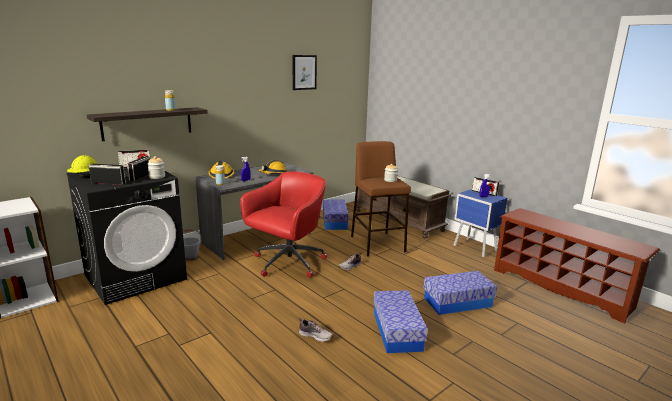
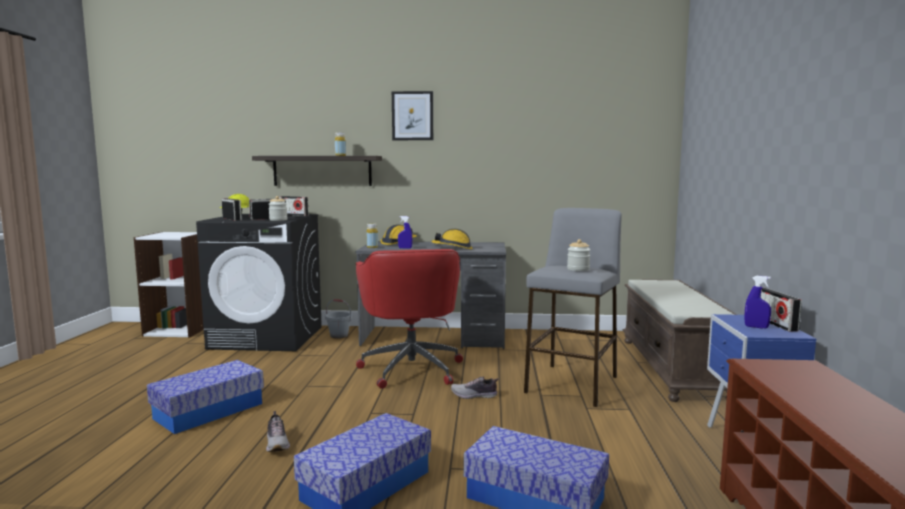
camera: 45 degrees right, 10 degrees down
(287, 263) = (411, 368): red office chair -> red office chair turned 90 degrees clockwise
(304, 72) = (546, 115): picture -> picture (412, 116)
(334, 221) = (564, 345): storage box -> storage box (209, 411)
(377, 243) = (572, 384): brown stool -> grey stool

